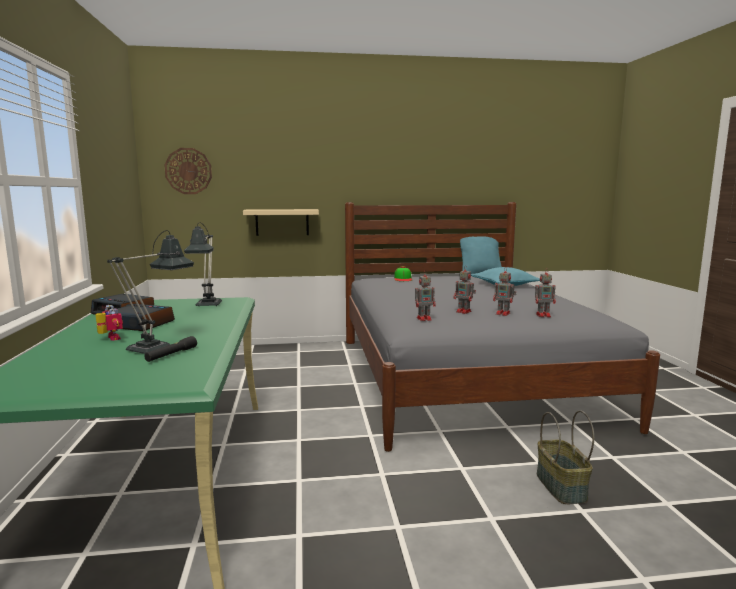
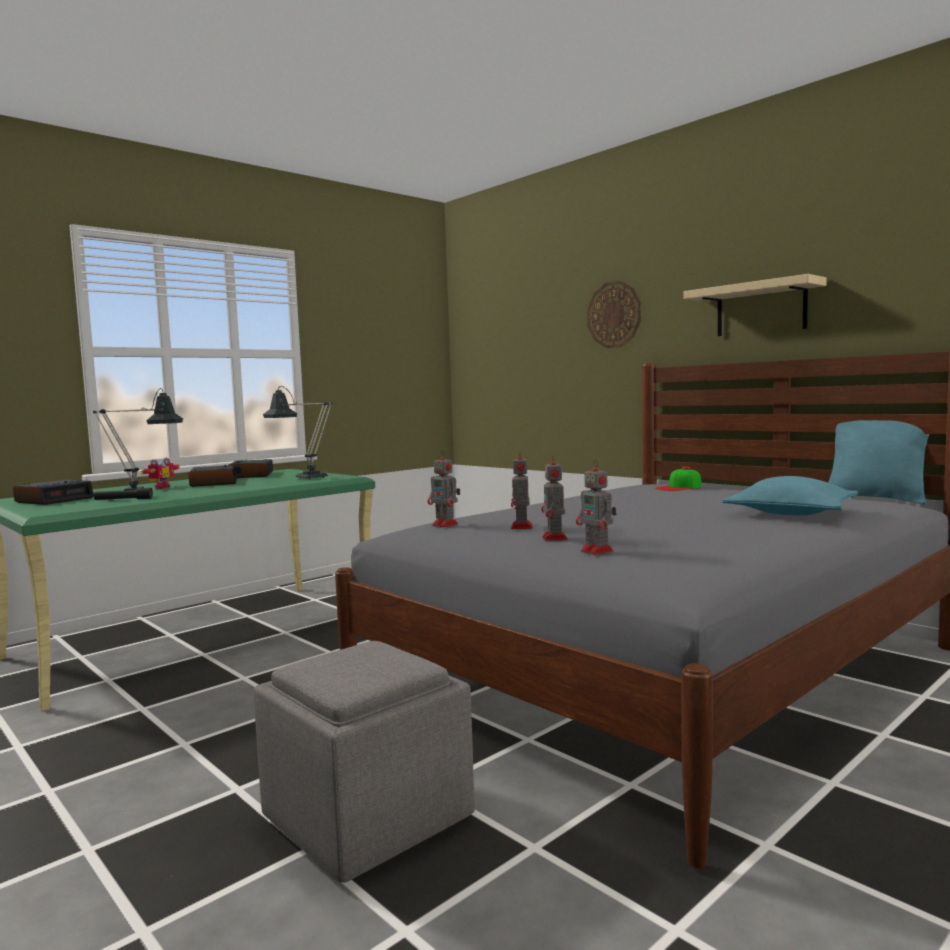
camera: 55 degrees right, 5 degrees down
(75, 375) = (55, 500): none -> alarm clock
(188, 171) = (486, 335): wall clock -> wall clock (614, 314)
(282, 222) = (573, 396): beige shelf -> beige shelf (761, 309)
(560, 486) = (368, 818): basket -> grey ottoman

